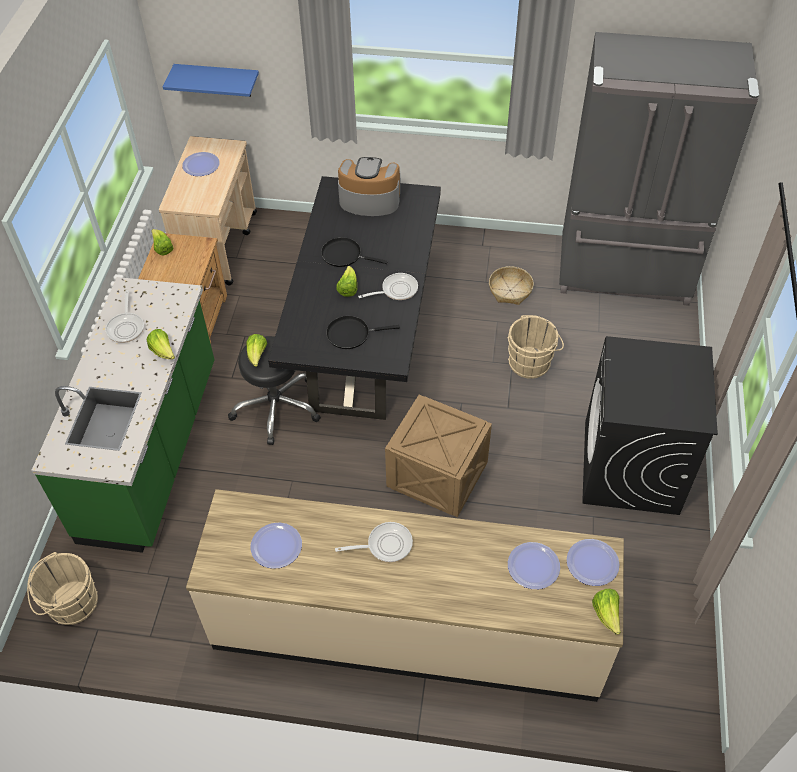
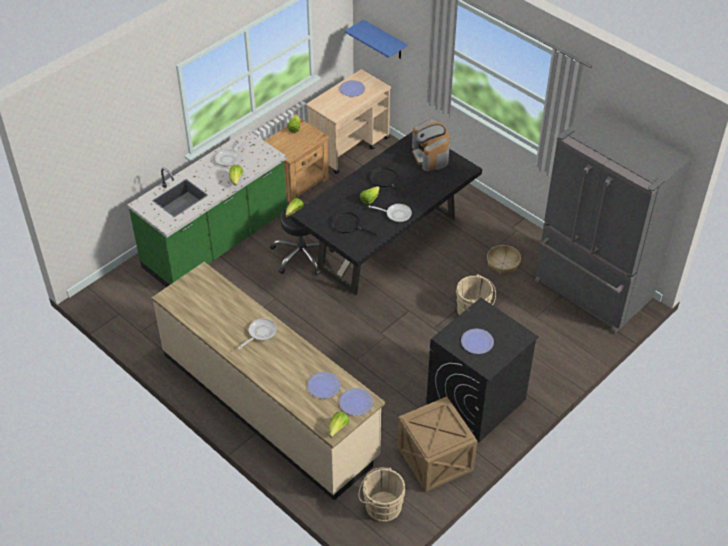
camera: 35 degrees right, 5 degrees down
(70, 604) = (116, 294): beige bucket -> beige bucket (381, 506)
(276, 546) = (208, 303): plate -> plate (477, 342)
(369, 200) = (430, 156): coffee machine -> coffee machine turned 150 degrees counterclockwise
(385, 545) = (260, 333): frying pan -> frying pan turned 75 degrees counterclockwise
(438, 476) = (357, 341): crate -> crate (435, 460)

